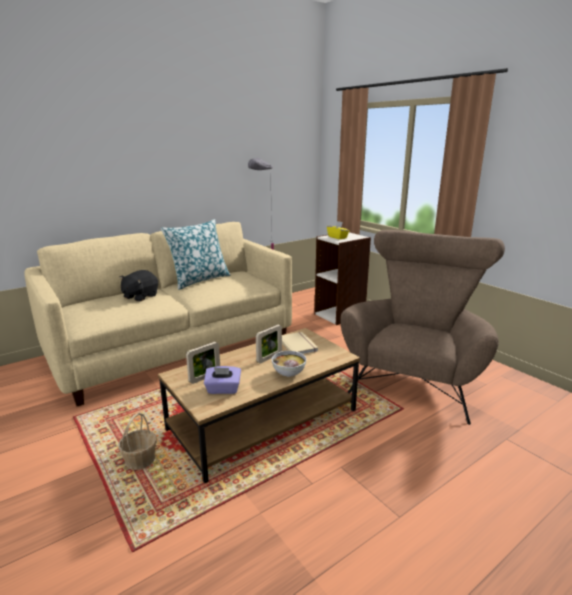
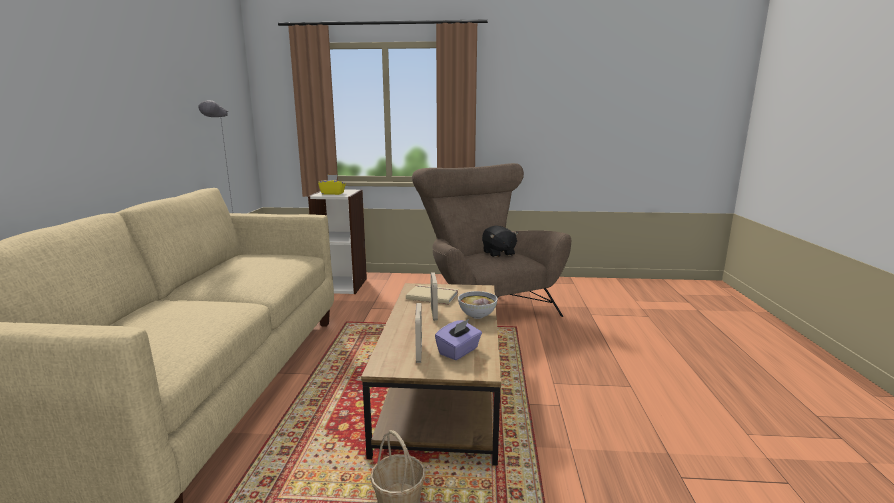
camera: 50 degrees left, 5 degrees down
(140, 296) = (169, 311): black plush toy -> black plush toy (498, 253)
(199, 280) = (211, 273): pillow -> none

